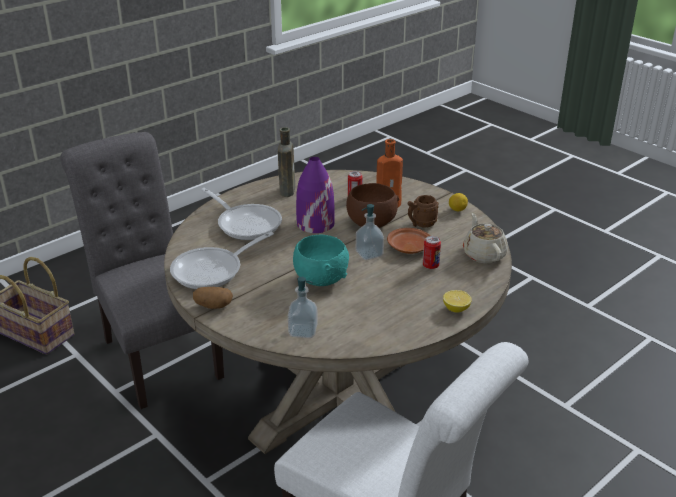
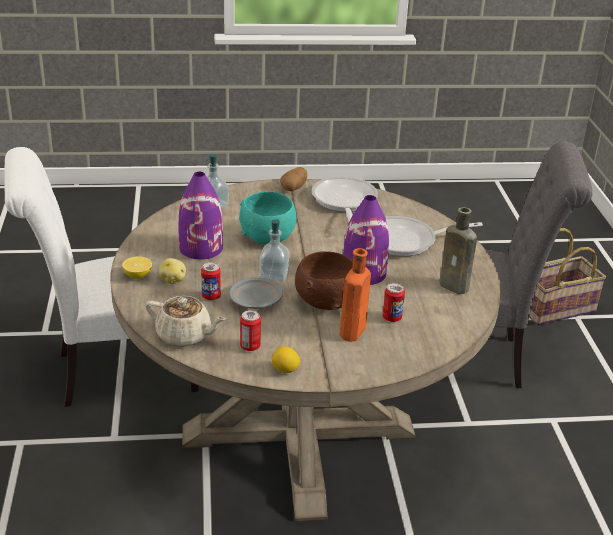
camera: 125 degrees right, 0 degrees up
(378, 301) = (201, 248): none -> purple vase
(408, 247) = (256, 301): brown plate -> grey plate
(420, 224) = (287, 330): brown mug -> none
(437, 291) = (173, 280): none -> potato
(456, 229) = (250, 346): none -> can

